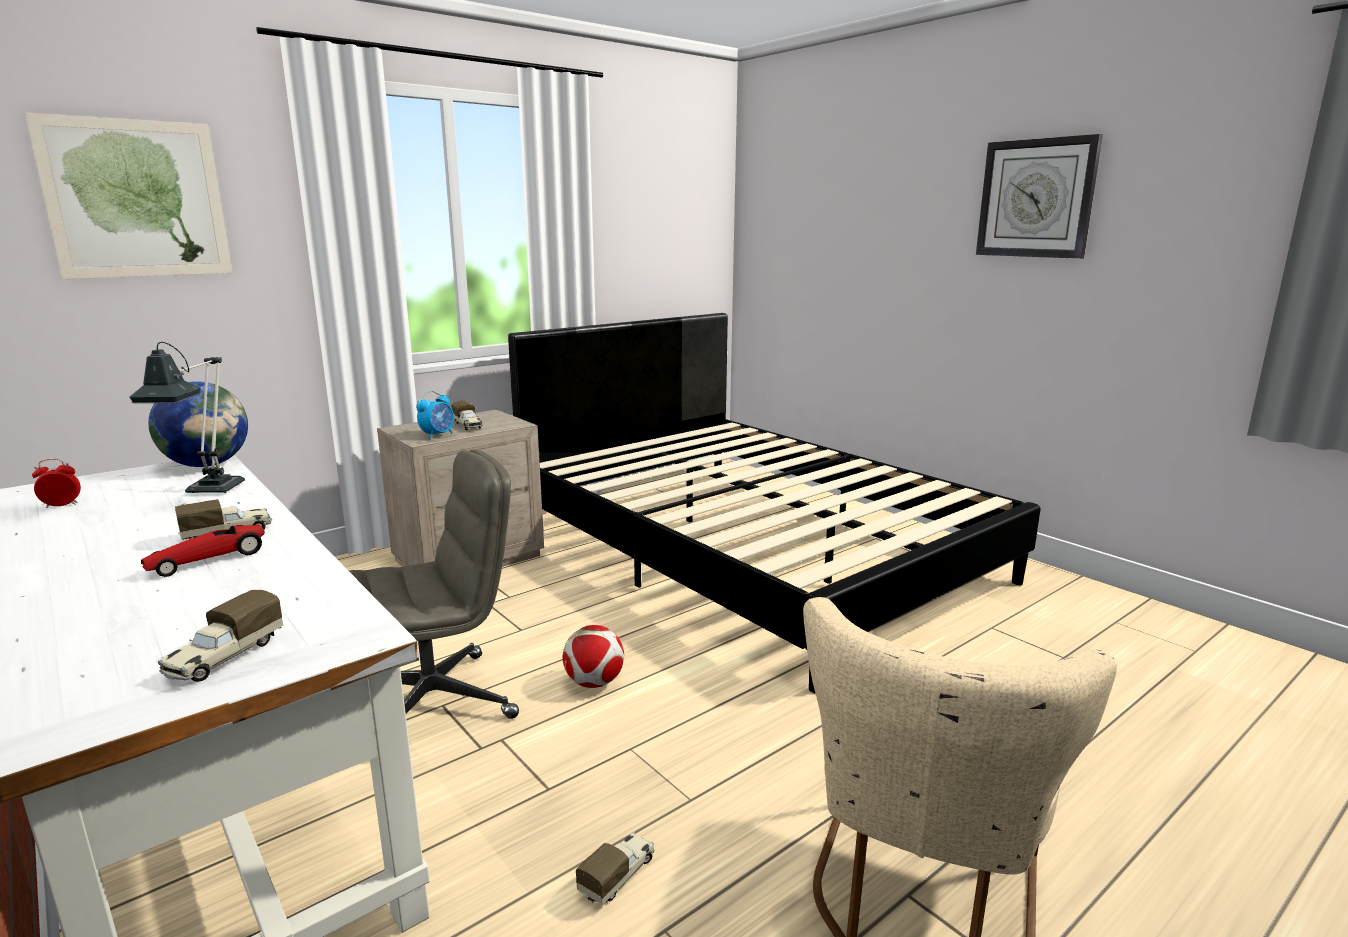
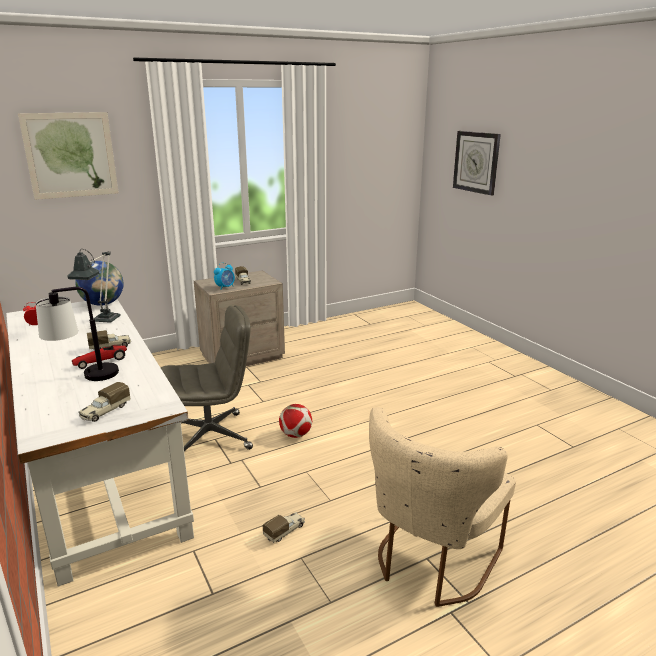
camera: 10 degrees right, 5 degrees up
(174, 595) = (85, 378): none -> table lamp
(751, 550) = (407, 364): black bed -> none
(1036, 198) = (599, 156): wall clock -> wall clock (476, 162)

